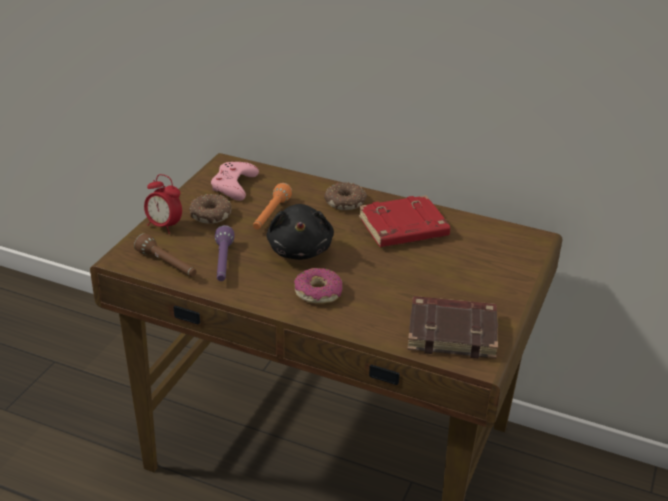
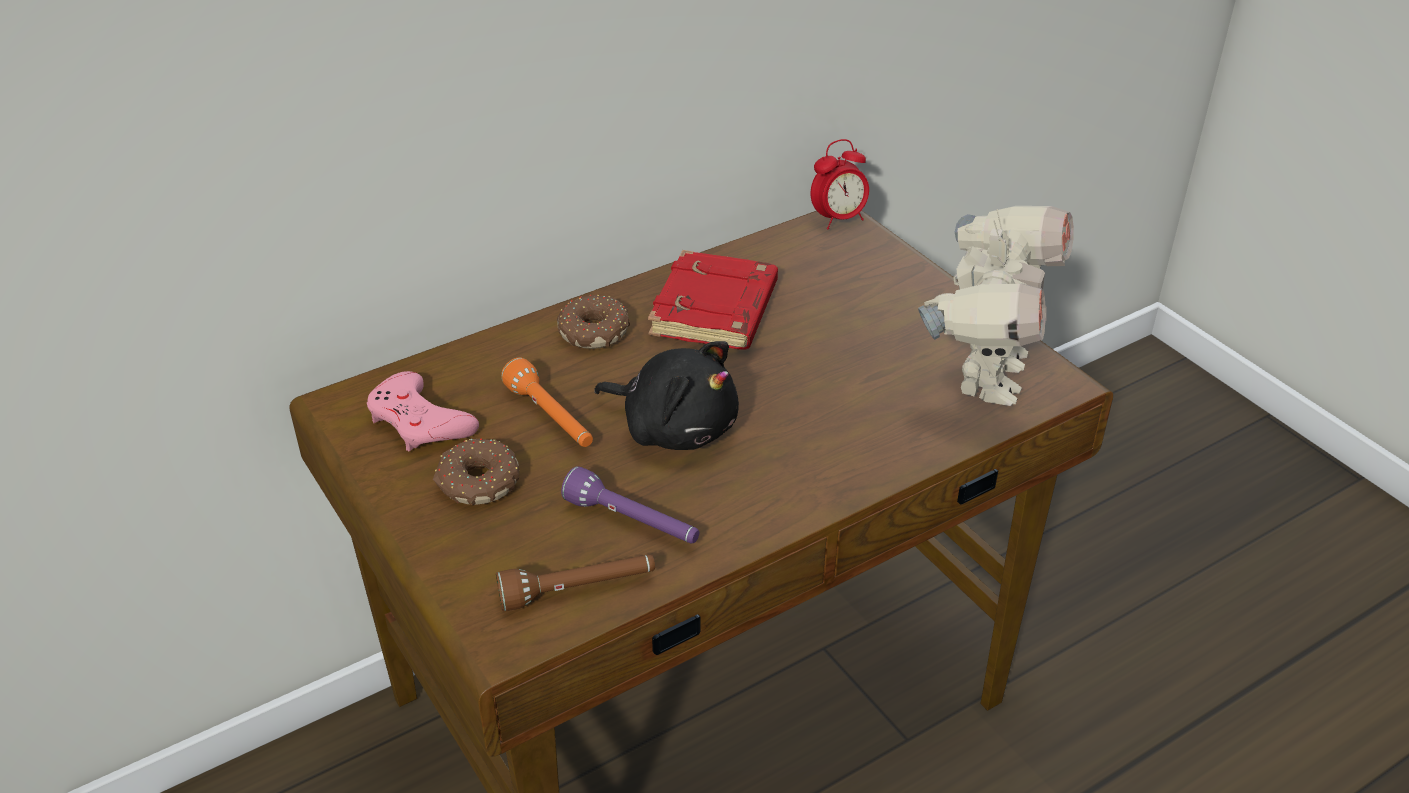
camera: 55 degrees left, 5 degrees up
(164, 226) = (455, 550): alarm clock -> alarm clock (838, 219)
(318, 292) = (799, 455): donut -> none
(453, 332) = (984, 376): brown book -> toy robot

